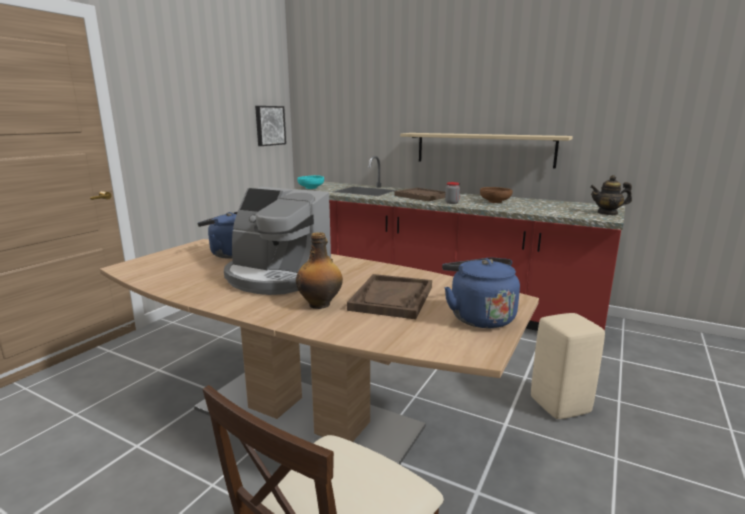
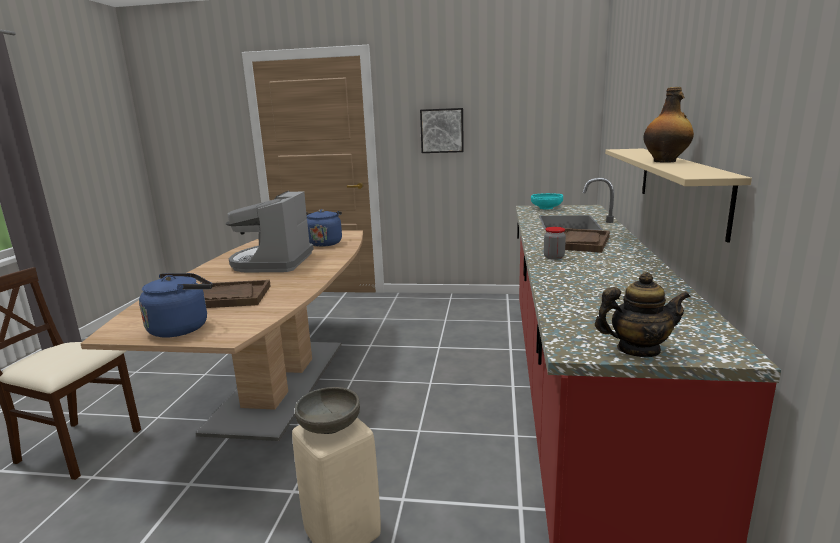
camera: 70 degrees right, 0 degrees up
(269, 125) = (558, 131): picture -> picture (442, 130)
(320, 304) = (214, 282): bottle -> bottle (665, 161)
(495, 202) = (605, 274): brown bowl -> none
(571, 321) = (329, 426): none -> grey bowl
(607, 213) = (638, 350): teapot -> teapot turned 105 degrees clockwise

